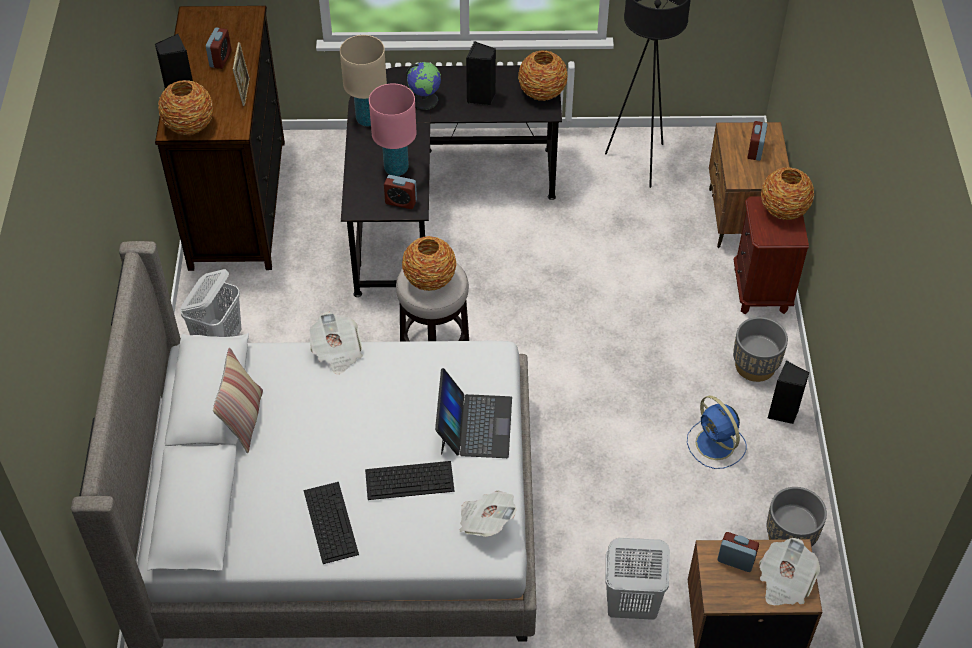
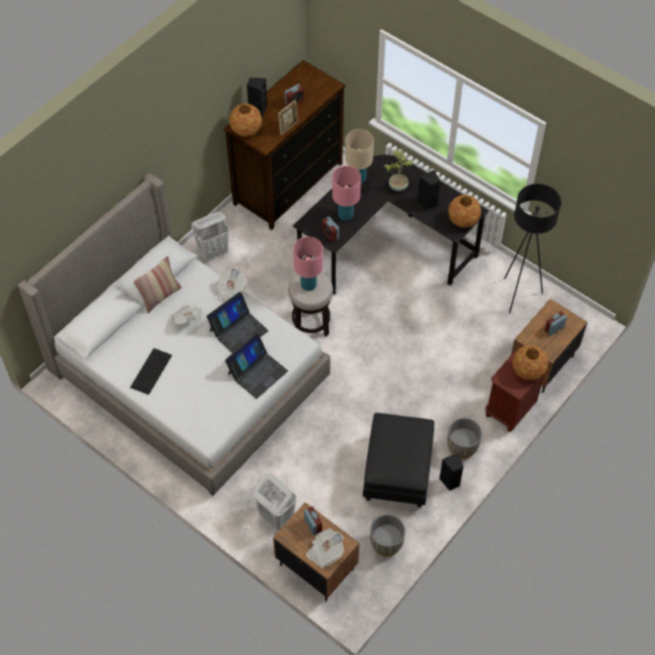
camera: 40 degrees right, 5 degrees up
(396, 392) = (238, 330): none -> laptop
(410, 480) = (202, 377): keyboard -> none
(425, 100) = (397, 186): globe -> potted plant
(430, 280) = (308, 285): vase -> pink table lamp
(486, 521) = (216, 420): newspaper -> newspaper (187, 319)
(716, 445) = (398, 472): blue fan -> black ottoman

